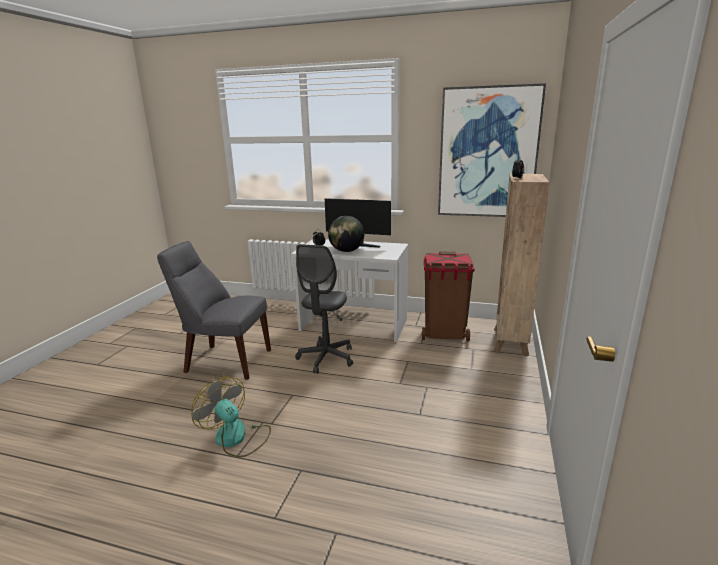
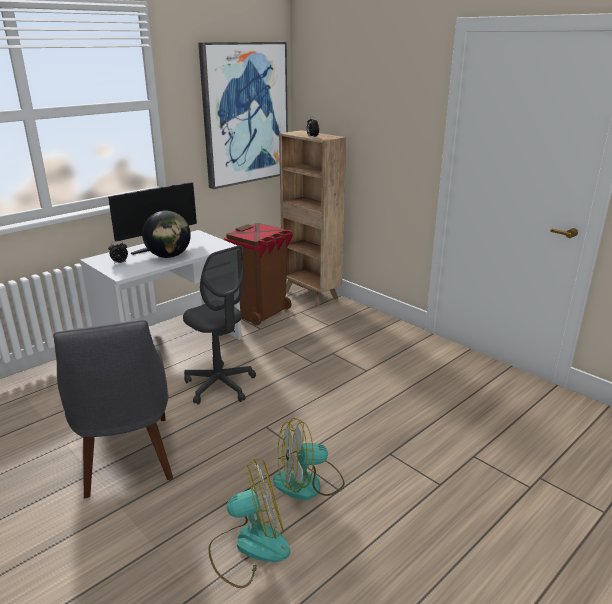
camera: 60 degrees left, 5 degrees up
(160, 436) = (249, 547): none -> fan
(224, 361) = (127, 459): grey chair -> grey chair turned 60 degrees counterclockwise

